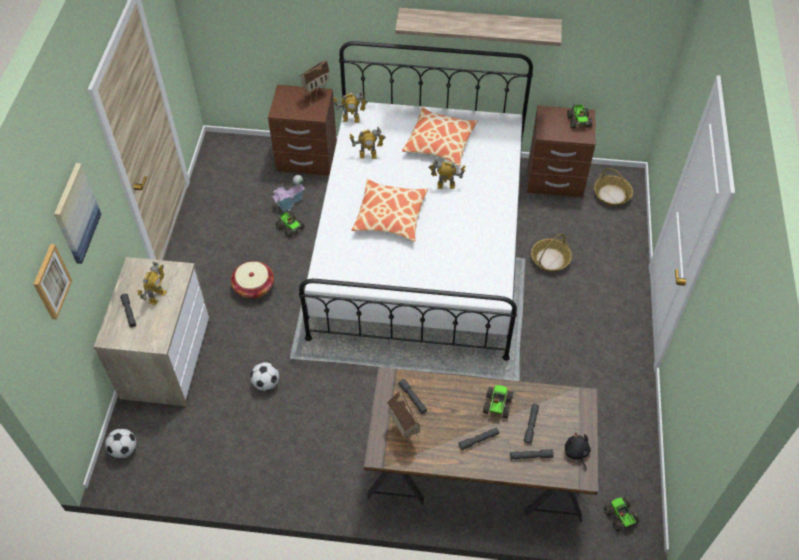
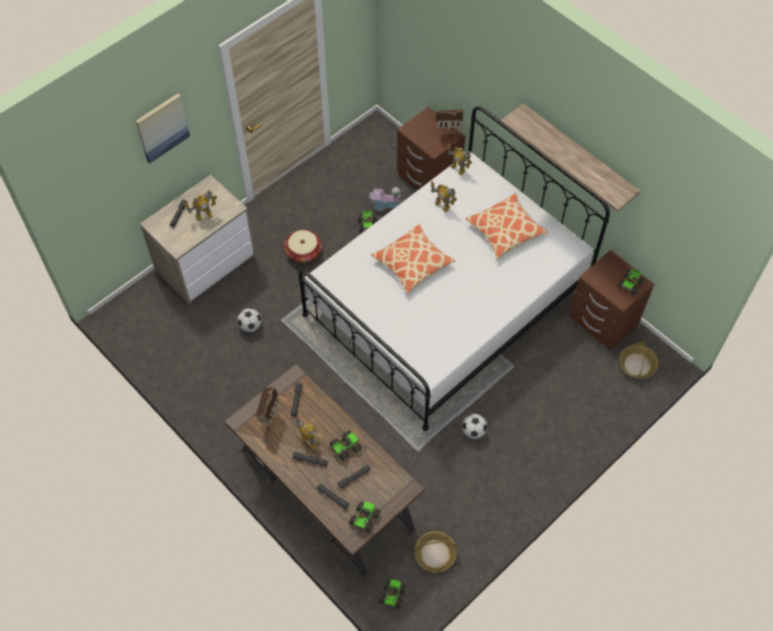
camera: 40 degrees right, 5 degrees up
(51, 281) = (111, 164): picture -> none
(124, 449) = (130, 306): football -> football (473, 431)
(446, 186) = (475, 267): toy robot -> toy robot (309, 442)
(550, 259) = (533, 380): basket -> basket (435, 554)
(576, 453) = (364, 519): black plush toy -> toy truck

